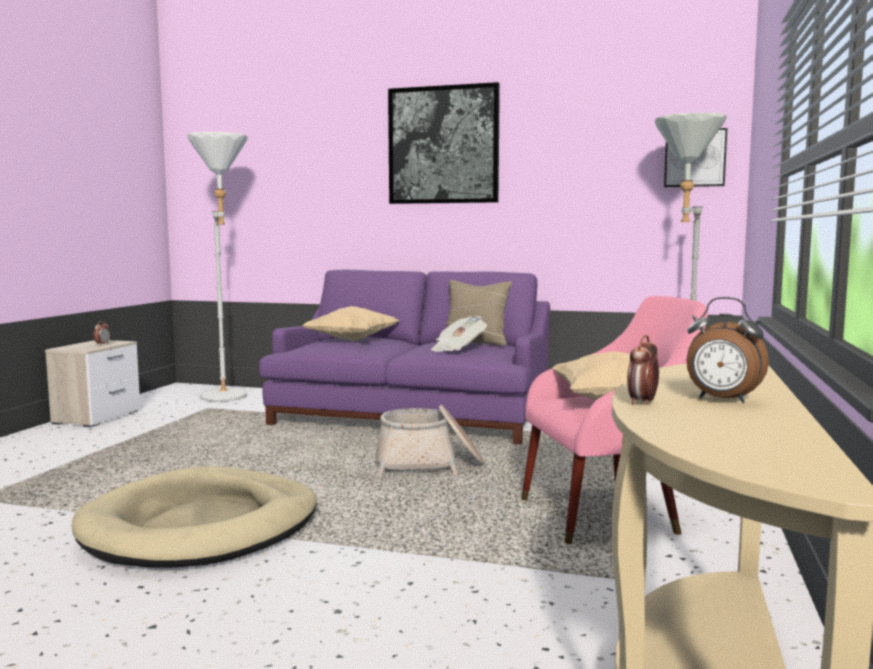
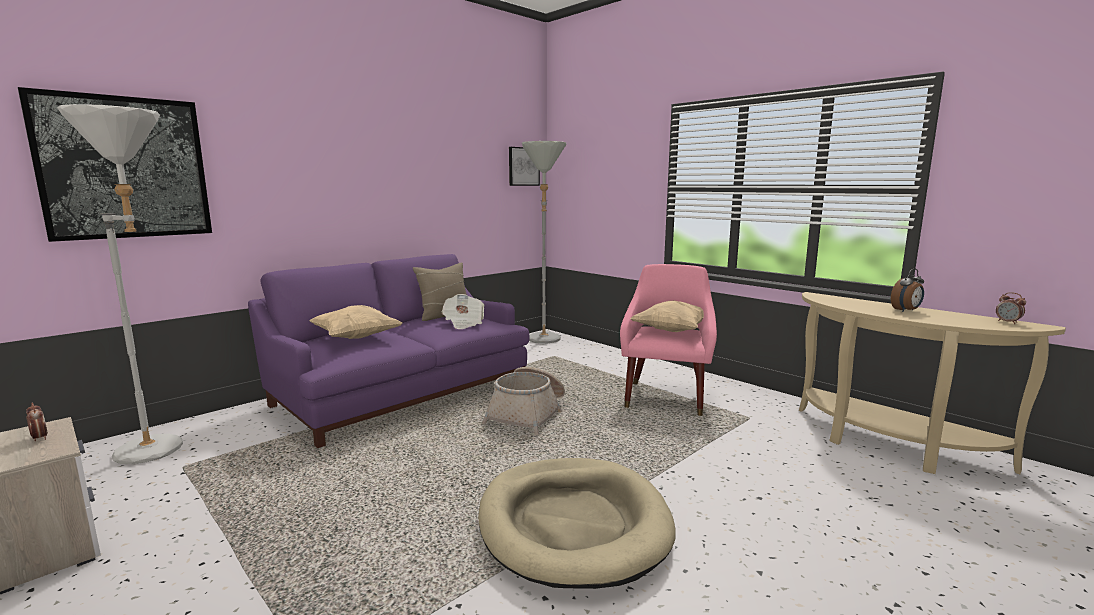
camera: 60 degrees left, 5 degrees up
(443, 145) = (357, 143): picture -> picture (124, 168)
(642, 403) = (914, 318): alarm clock -> alarm clock (1008, 322)

